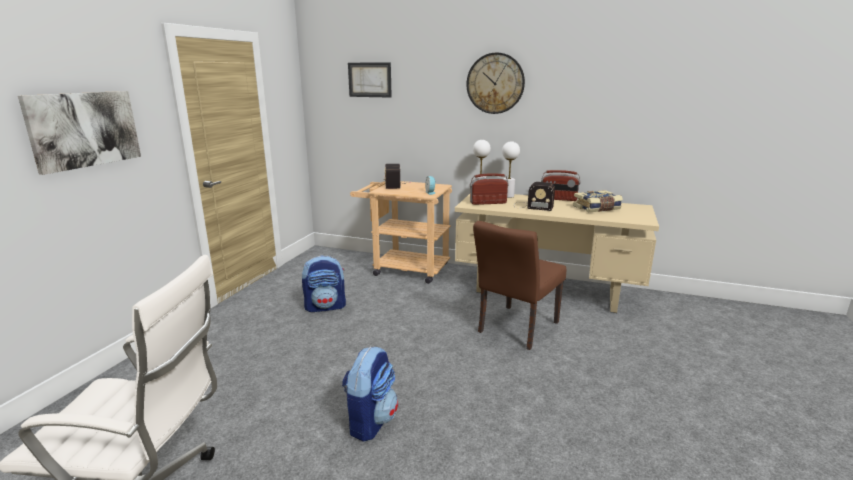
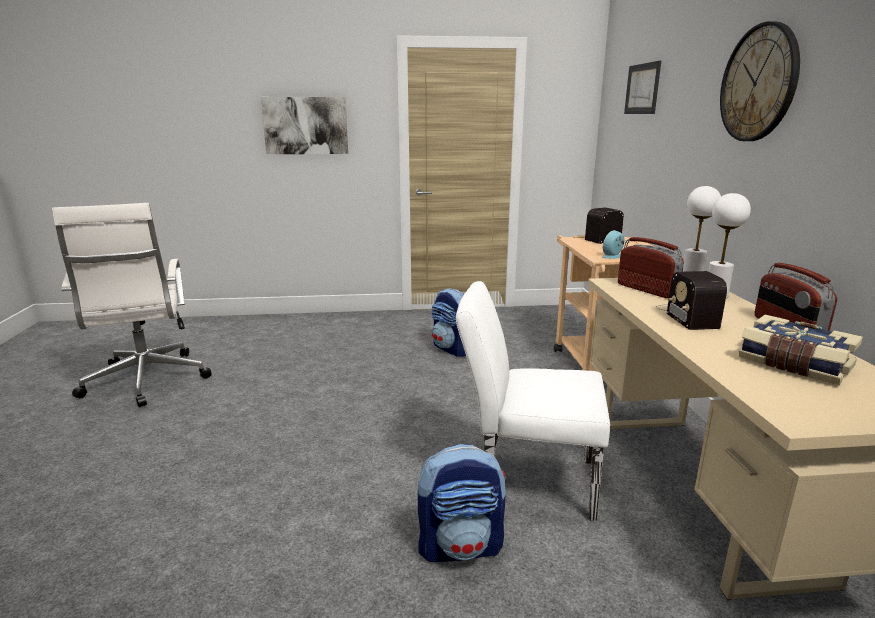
camera: 65 degrees right, 0 degrees up
(370, 421) = (269, 426): backpack -> backpack (461, 546)
(515, 329) = (525, 480): brown chair -> white chair

